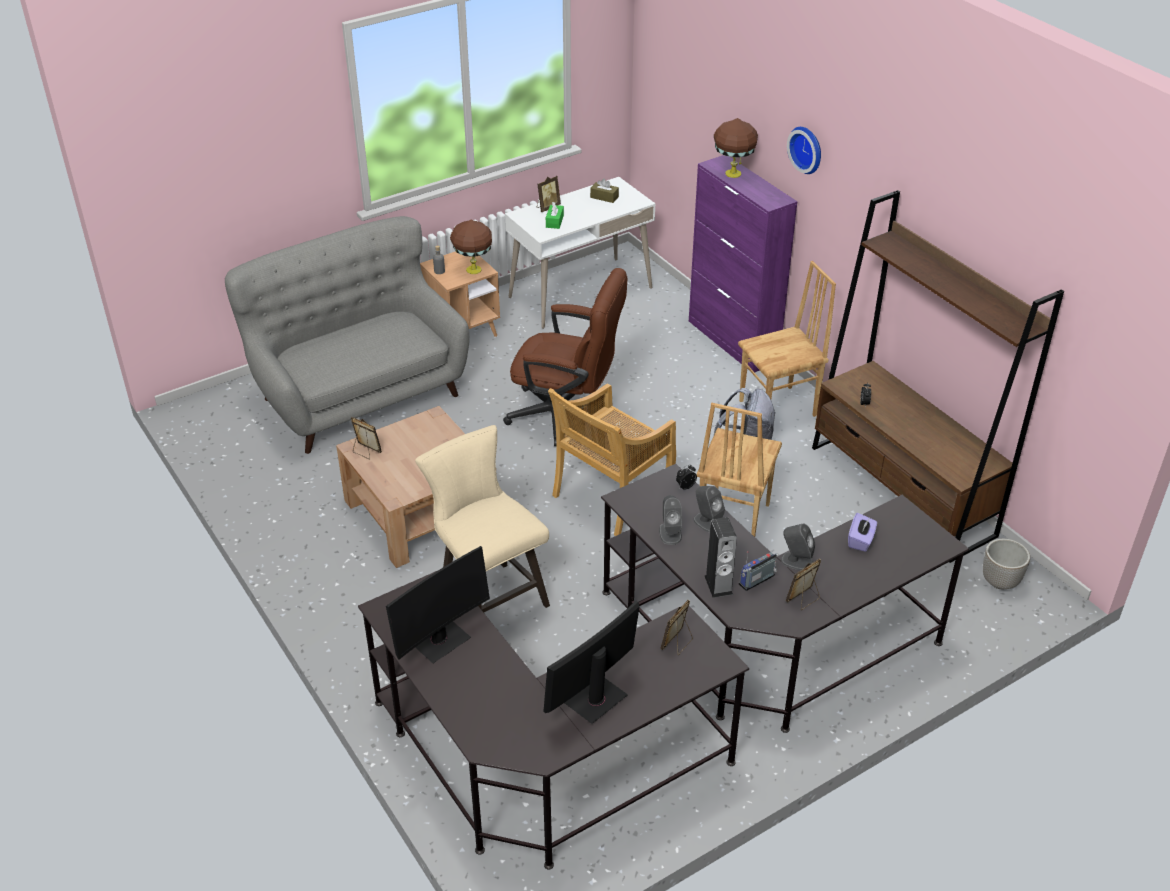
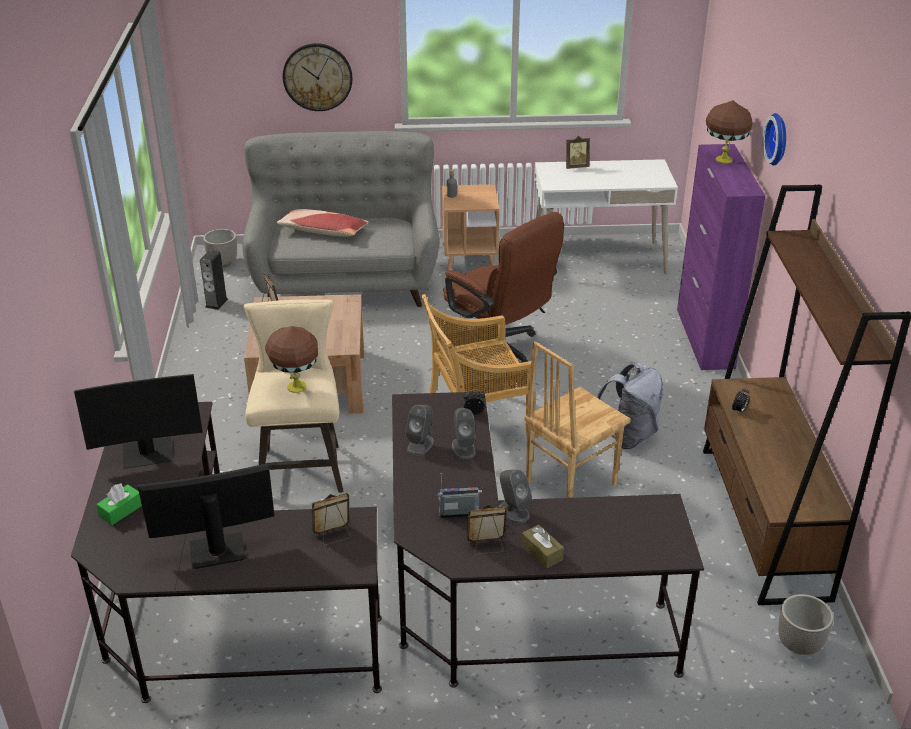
camera: 30 degrees right, 5 degrees down
(210, 416) = (223, 263): none -> planter
(274, 185) = (317, 77): none -> wall clock
(335, 350) = (322, 231): none -> pillow
(473, 270) = (479, 202): brown table lamp -> brown table lamp (295, 387)
(554, 221) = (571, 178): green tissue box -> green tissue box (121, 511)
(604, 197) = (634, 171): brown tissue box -> brown tissue box (542, 552)
(718, 585) = (420, 503): speaker -> speaker (216, 303)
(779, 409) = (699, 407): brown chair -> none
(860, 540) = (595, 518): purple tissue box -> none

